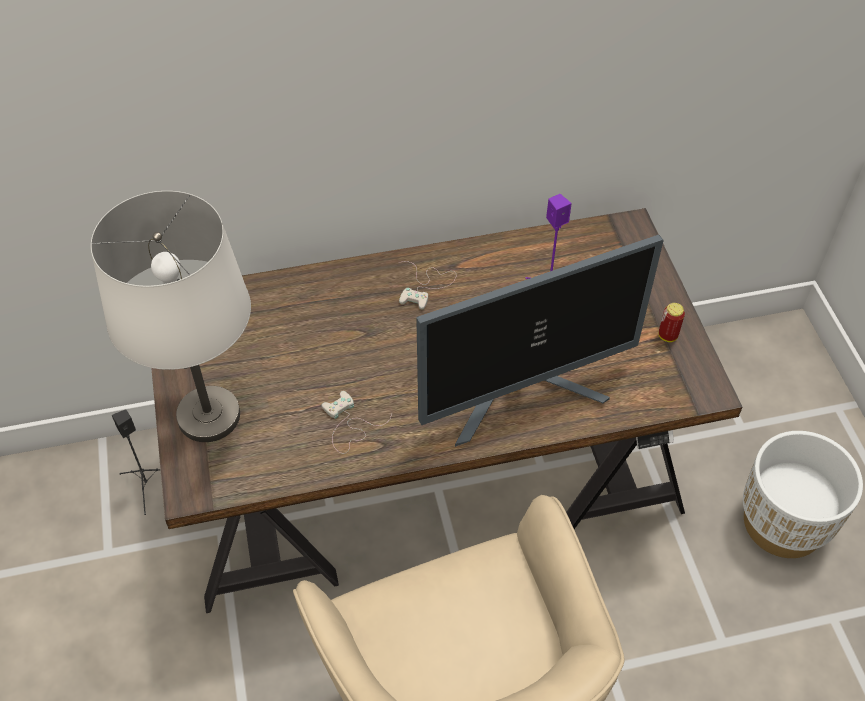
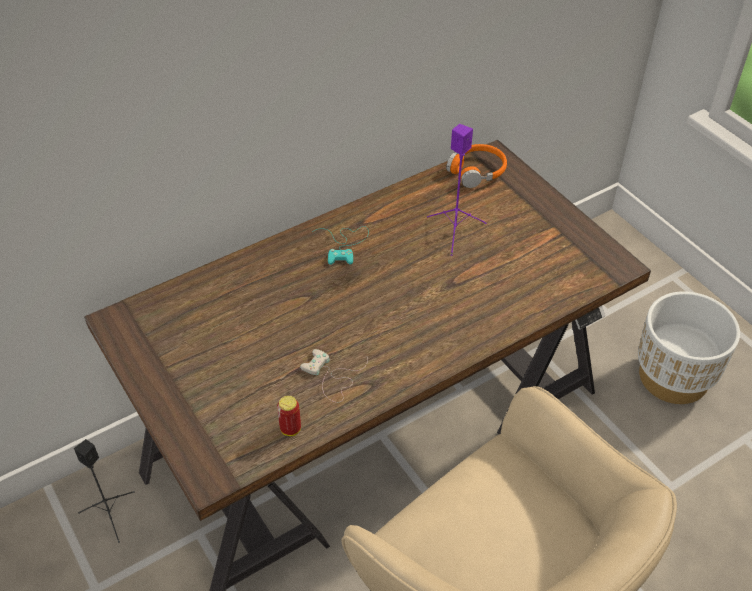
camera: 20 degrees left, 5 degrees down
(208, 416) = (197, 407): white table lamp -> none
(426, 285) = (344, 244): white game controller -> turquoise game controller
(524, 394) = (472, 309): monitor -> none
(604, 240) = (477, 171): none -> orange headphones
(667, 336) = (565, 232): can -> can (290, 429)

